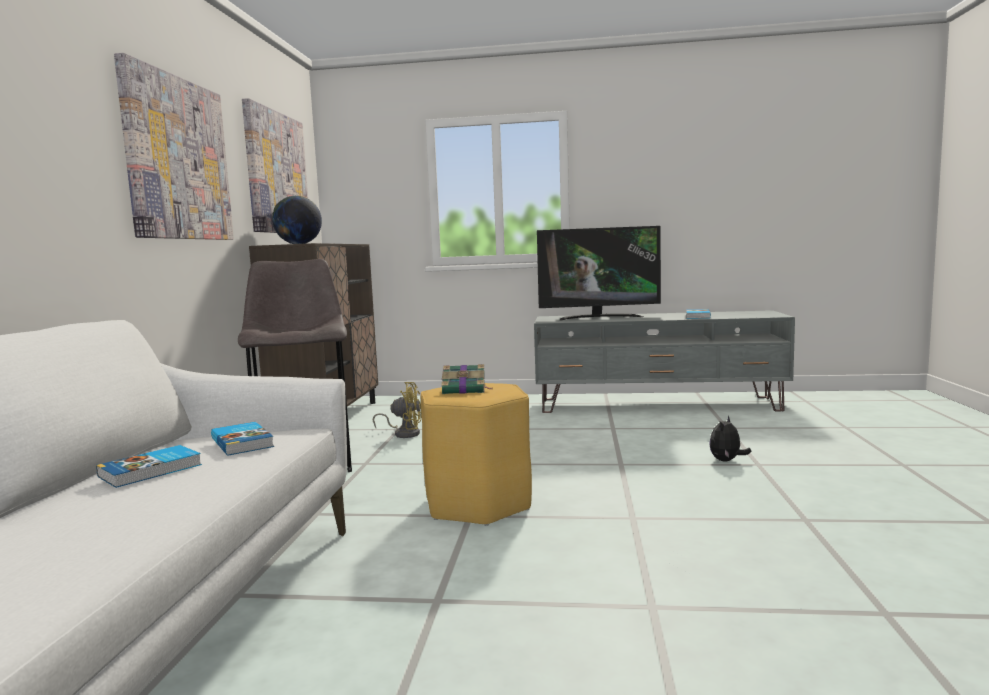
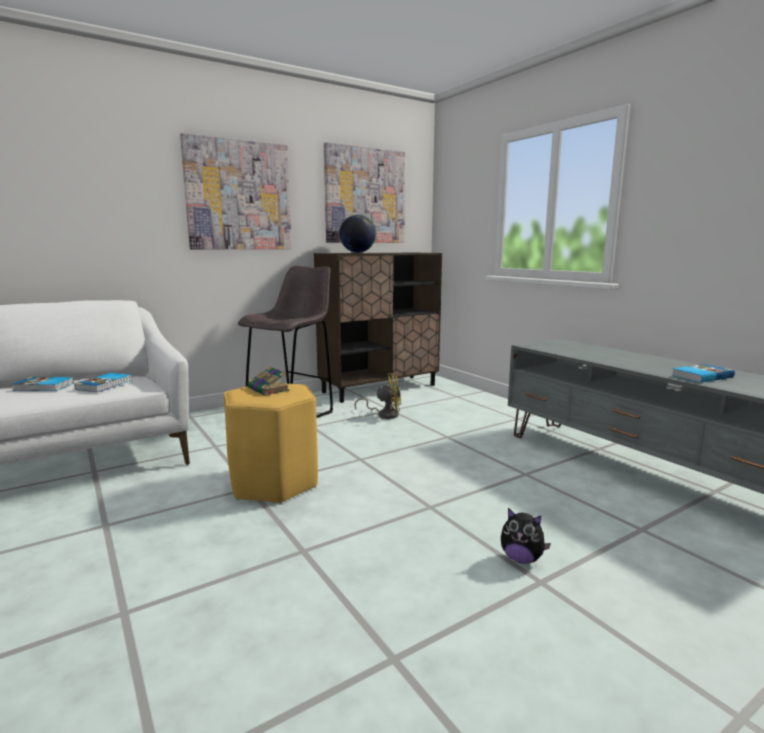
camera: 50 degrees right, 5 degrees up
(404, 433) = (384, 414): yellow fan -> yellow fan turned 60 degrees counterclockwise
(598, 317) = (594, 352): television -> none
(727, 461) = (521, 559): plush toy -> plush toy turned 150 degrees counterclockwise

